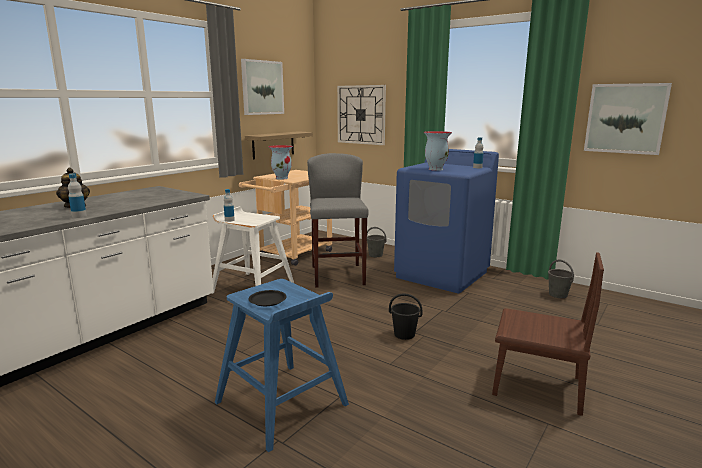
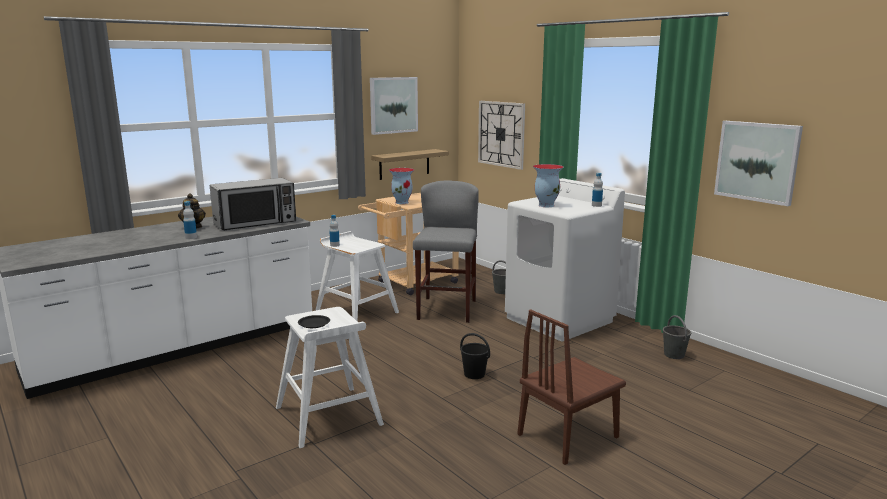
camera: 15 degrees right, 0 degrees up
(149, 199) = (255, 223): none -> microwave
(282, 404) = (328, 416): blue stool -> white stool
(442, 274) = (559, 320): blue washing machine -> white washing machine
(537, 386) = (568, 435): brown chair -> brown chair turned 105 degrees clockwise

